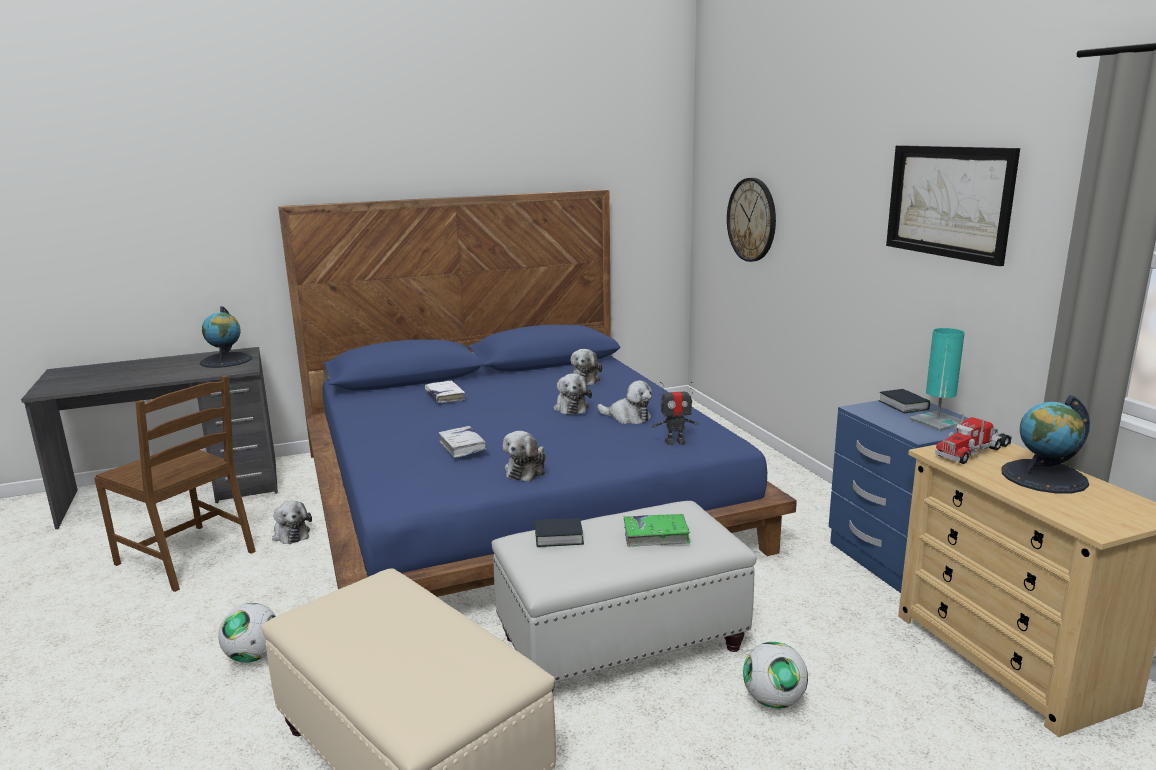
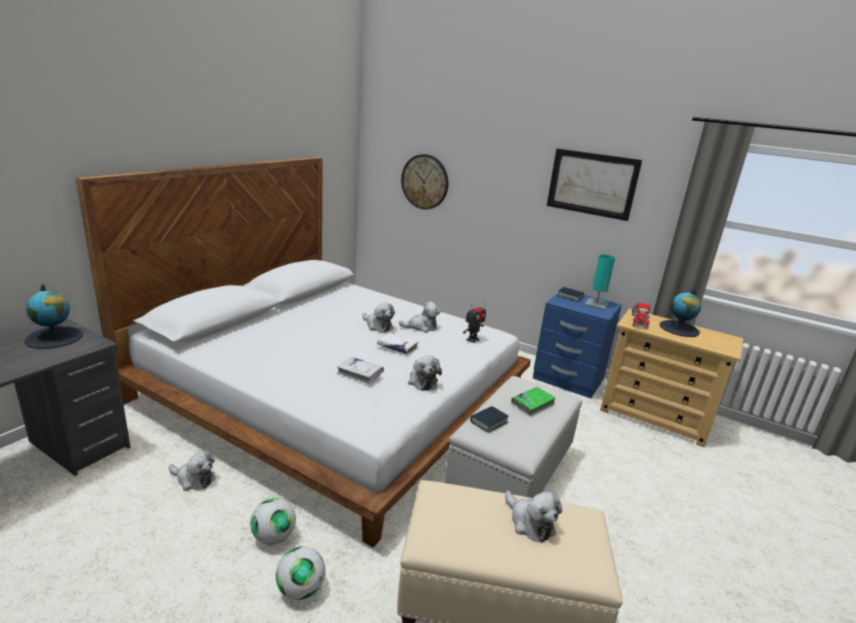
camera: 40 degrees left, 5 degrees up
(188, 557) = (118, 535): brown chair -> none
(445, 396) = (275, 333): white book -> white book (397, 347)
(516, 497) = (335, 396): blue bed -> white bed
(585, 379) = (353, 302): plush toy -> plush toy (529, 523)
(773, 701) = (606, 476): football -> football (273, 537)

